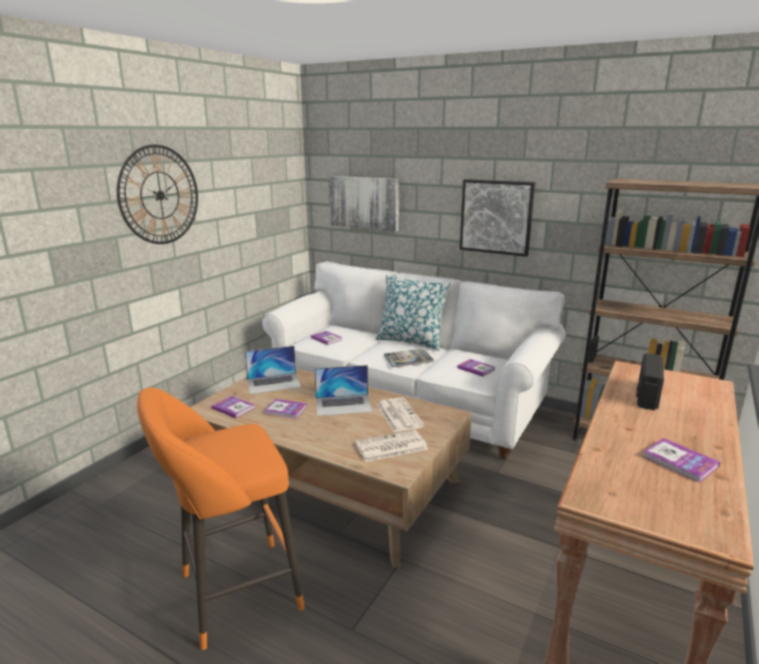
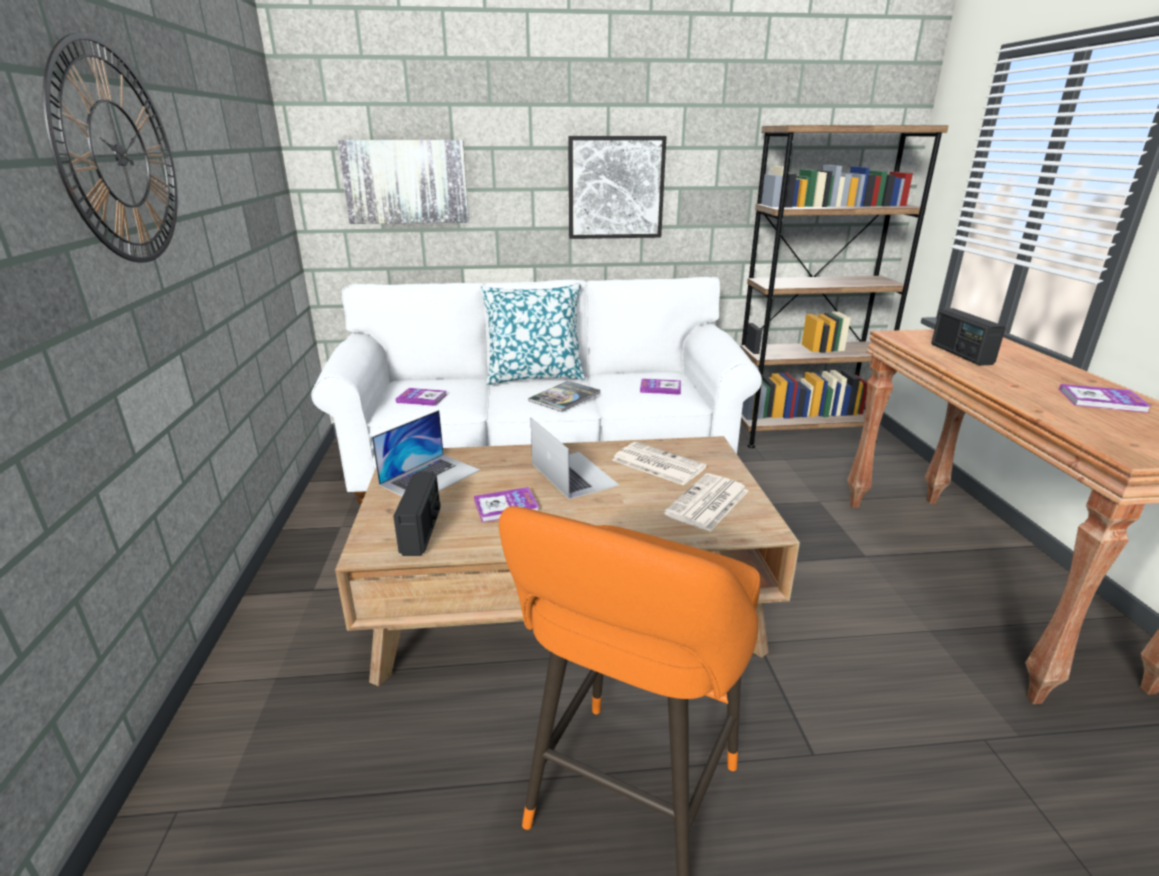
camera: 35 degrees left, 5 degrees up
(233, 408) = (421, 531): book -> radio
(343, 405) = (573, 474): laptop -> laptop turned 75 degrees counterclockwise

